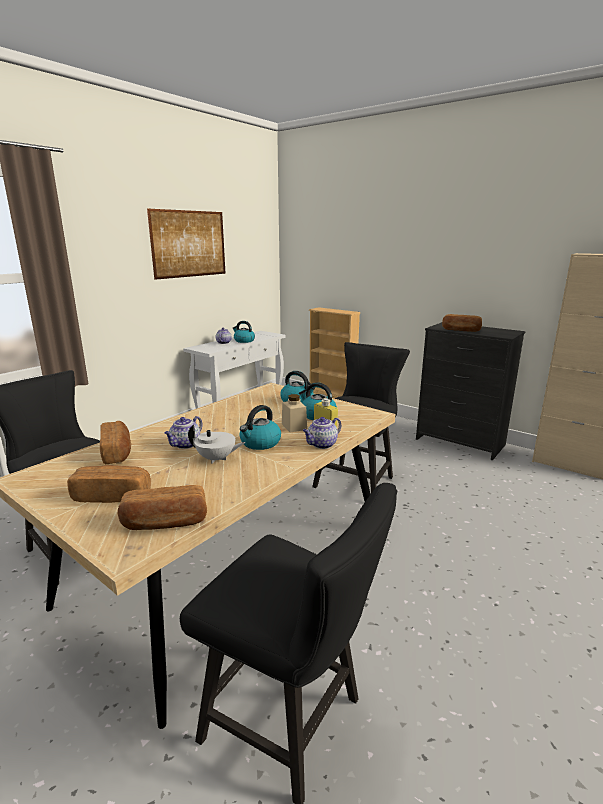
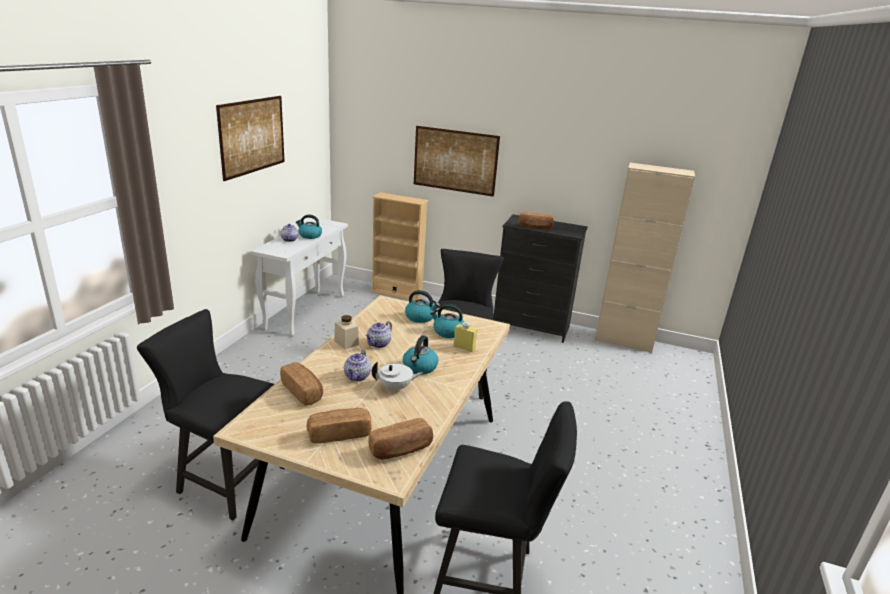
camera: 20 degrees left, 5 degrees up
(294, 426) = (436, 346): beige jar -> beige jar (346, 343)
(322, 445) = (470, 363): teapot -> teapot (378, 344)
(386, 271) = (455, 161): none -> picture

